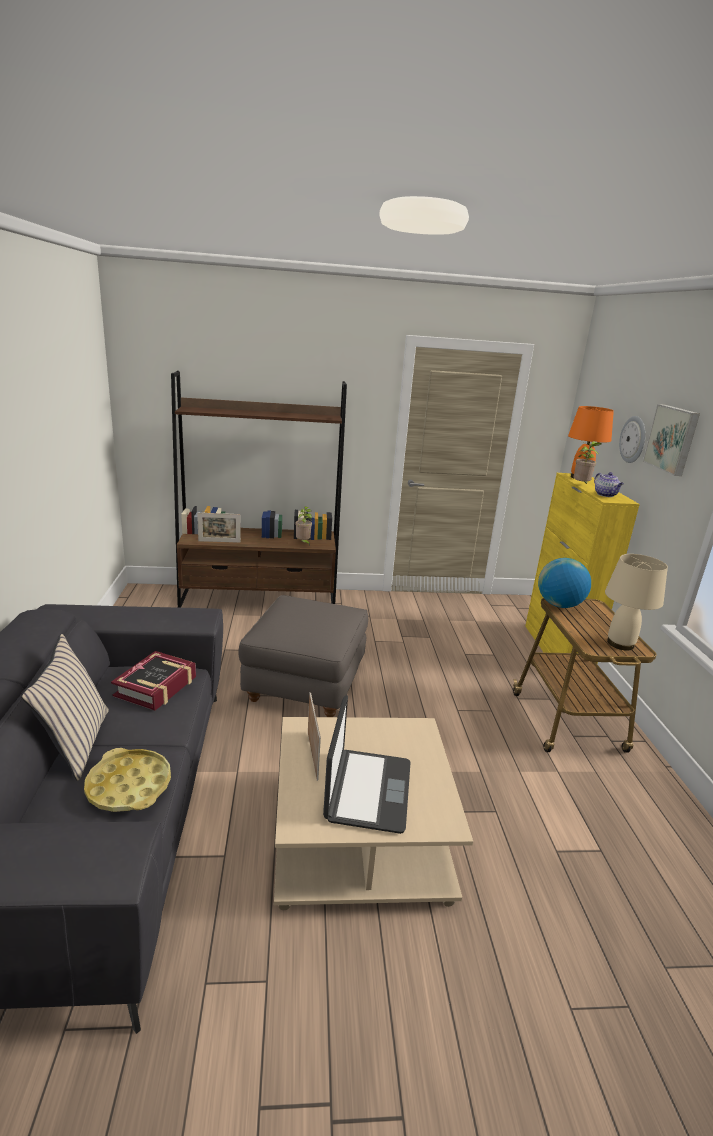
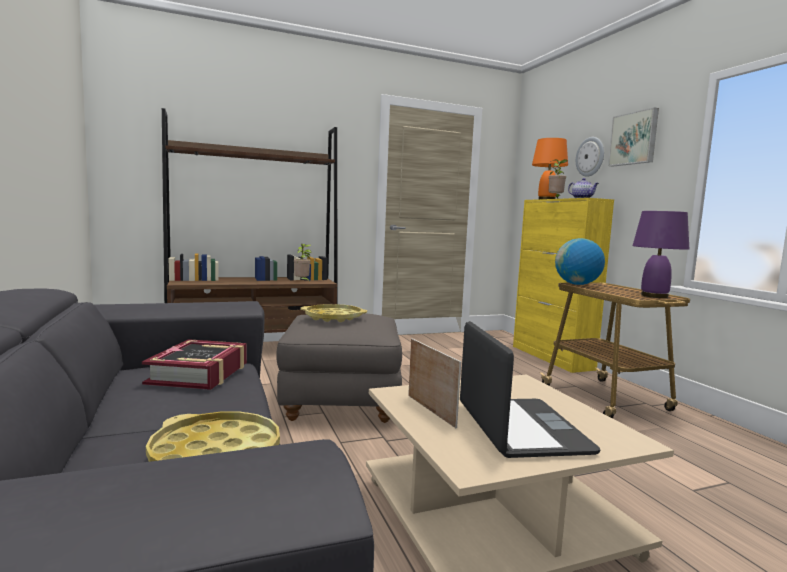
camera: 15 degrees left, 15 degrees down
(75, 744) = (104, 429): beige pillow -> none
(219, 541) = (214, 283): picture frame -> none
(298, 616) = (333, 317): none -> yellow tray
(619, 643) = (653, 296): beige table lamp -> purple table lamp

